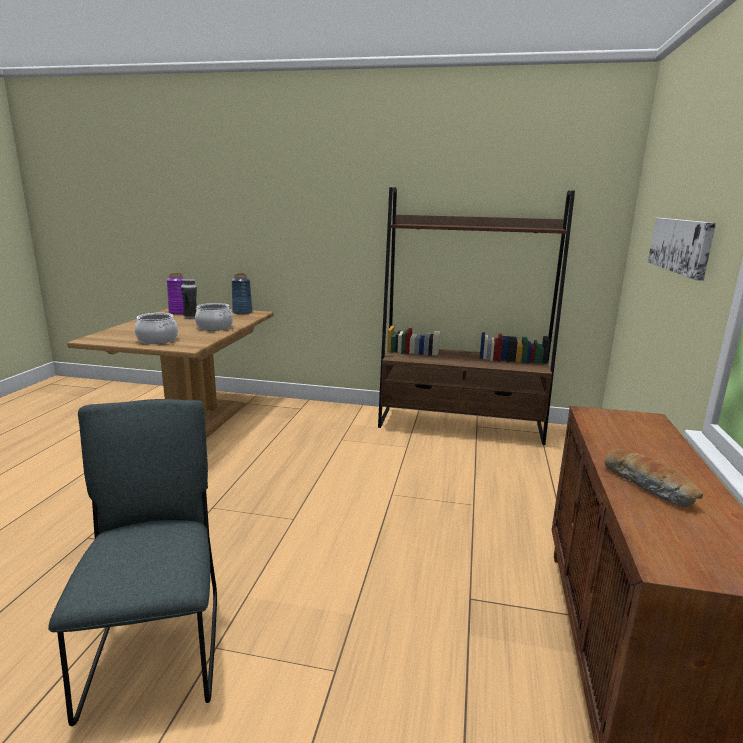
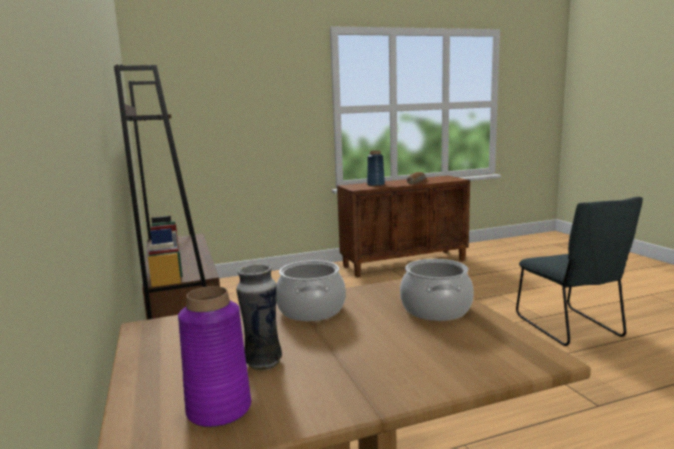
camera: 120 degrees left, 5 degrees down
(157, 647) = (571, 328): grey chair -> grey chair turned 60 degrees counterclockwise
(242, 312) = (155, 341): blue vase -> blue vase (375, 185)
(680, 245) = (257, 114): picture -> none

